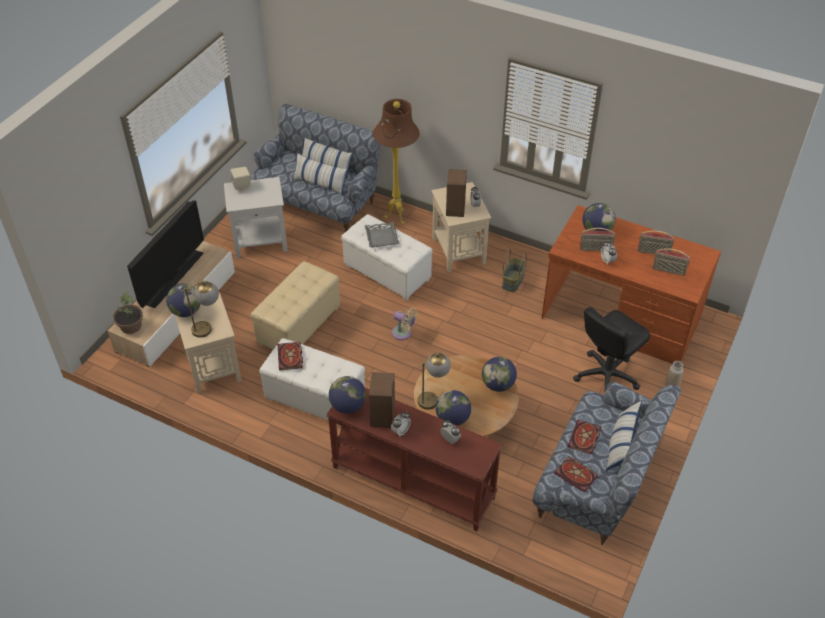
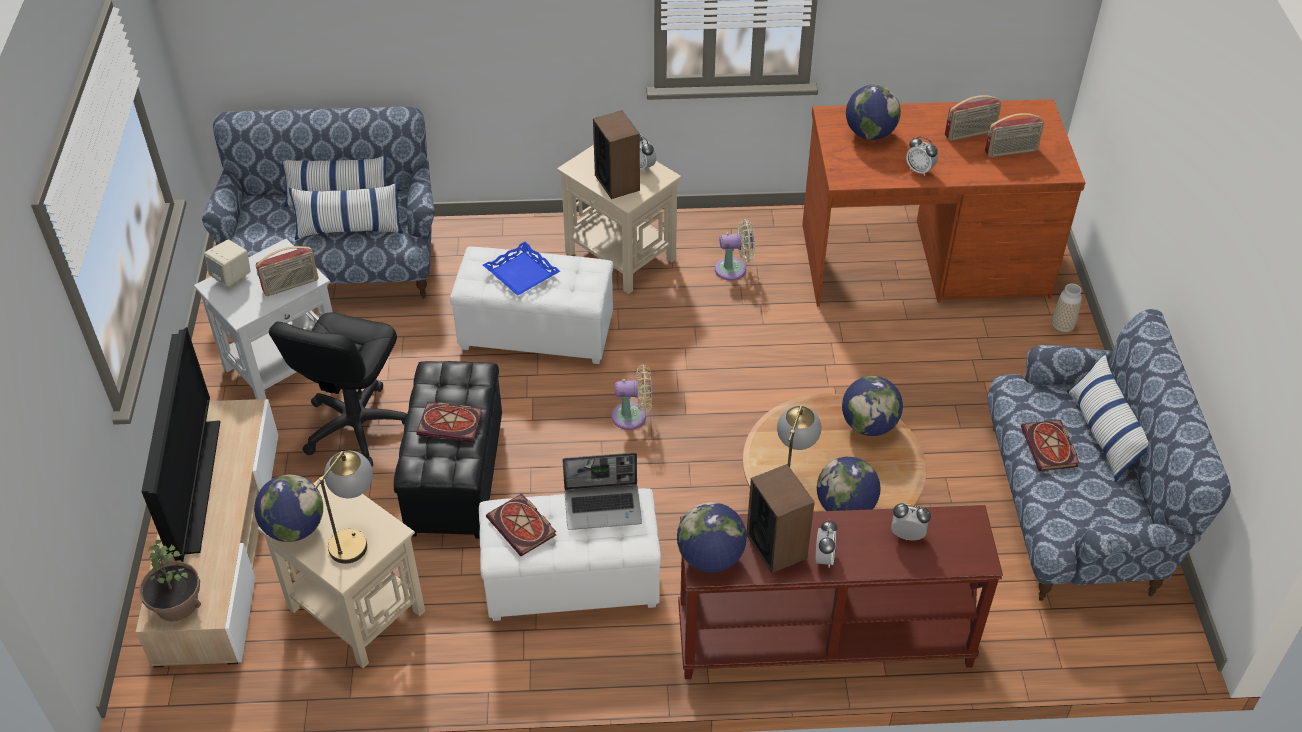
camera: 30 degrees left, 0 degrees up
(298, 326) = (454, 477): beige ottoman -> black ottoman
(334, 365) = (603, 506): none -> laptop
(381, 237) = (521, 274): grey tray -> blue tray
(397, 218) = (487, 242): brown floor lamp -> none
(512, 281) = (734, 269): basket -> beige fan
(577, 475) = (1084, 506): book -> book (452, 423)
(595, 249) = (890, 160): radio -> radio (291, 285)
(606, 376) = (969, 352): black office chair -> black office chair (356, 426)

